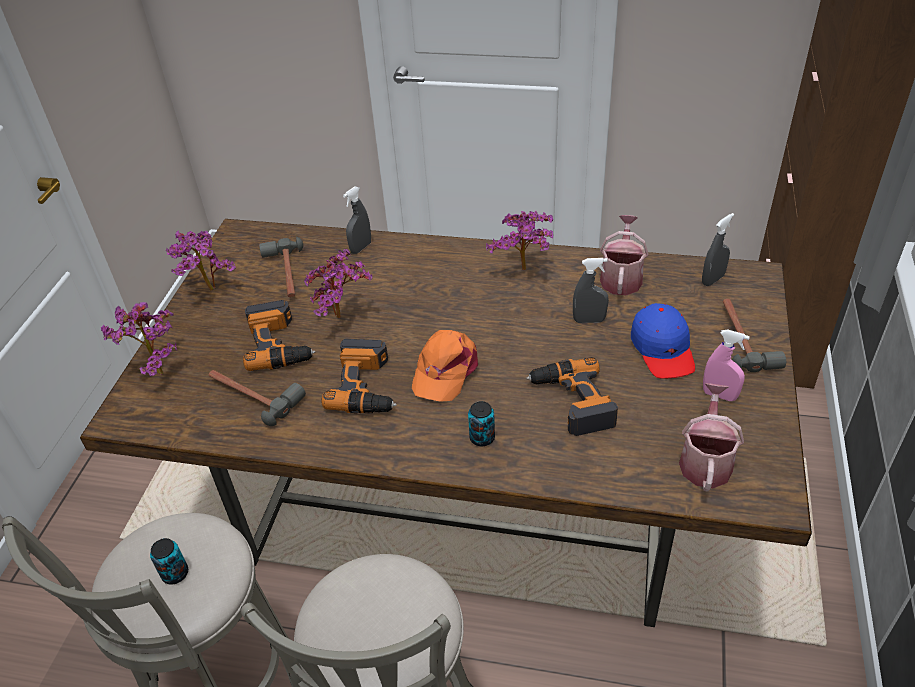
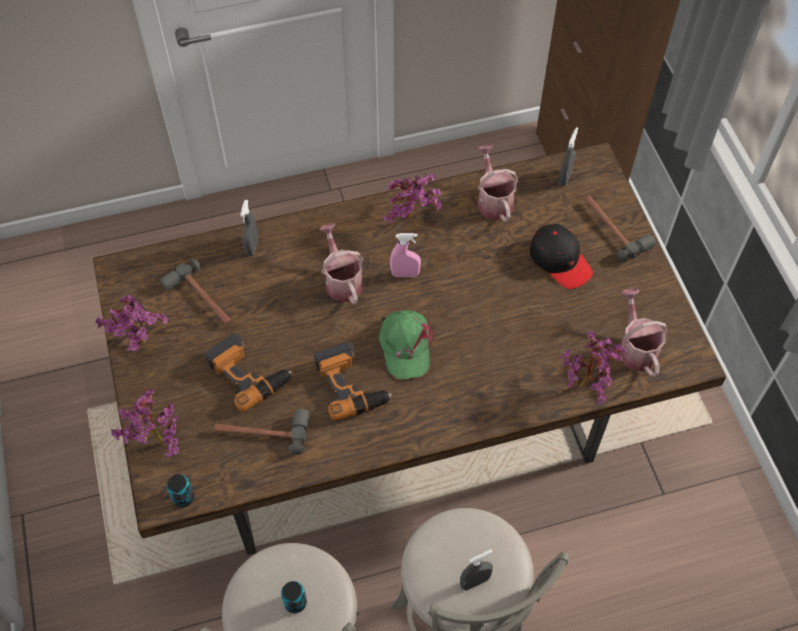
camera: 30 degrees left, 15 degrees up
(343, 318) = (287, 327): potted plant -> potted plant (585, 386)
(422, 297) = (342, 280): none -> watering can
(445, 370) = (405, 345): orange cap -> green cap
(482, 438) = (470, 394): can -> can (183, 497)
(572, 402) = (518, 336): power drill -> none
(589, 320) = (490, 253): grey spray bottle -> grey spray bottle (474, 581)
(663, 349) = (560, 260): blue cap -> black cap
(719, 395) = (619, 287): pink spray bottle -> pink spray bottle (405, 274)

